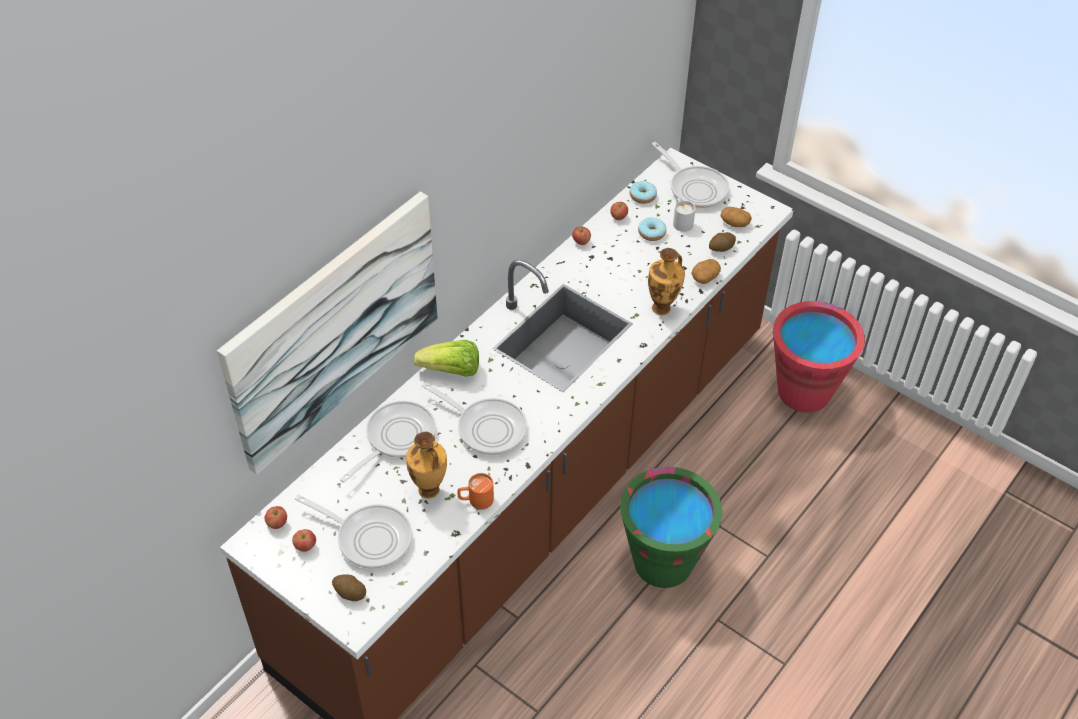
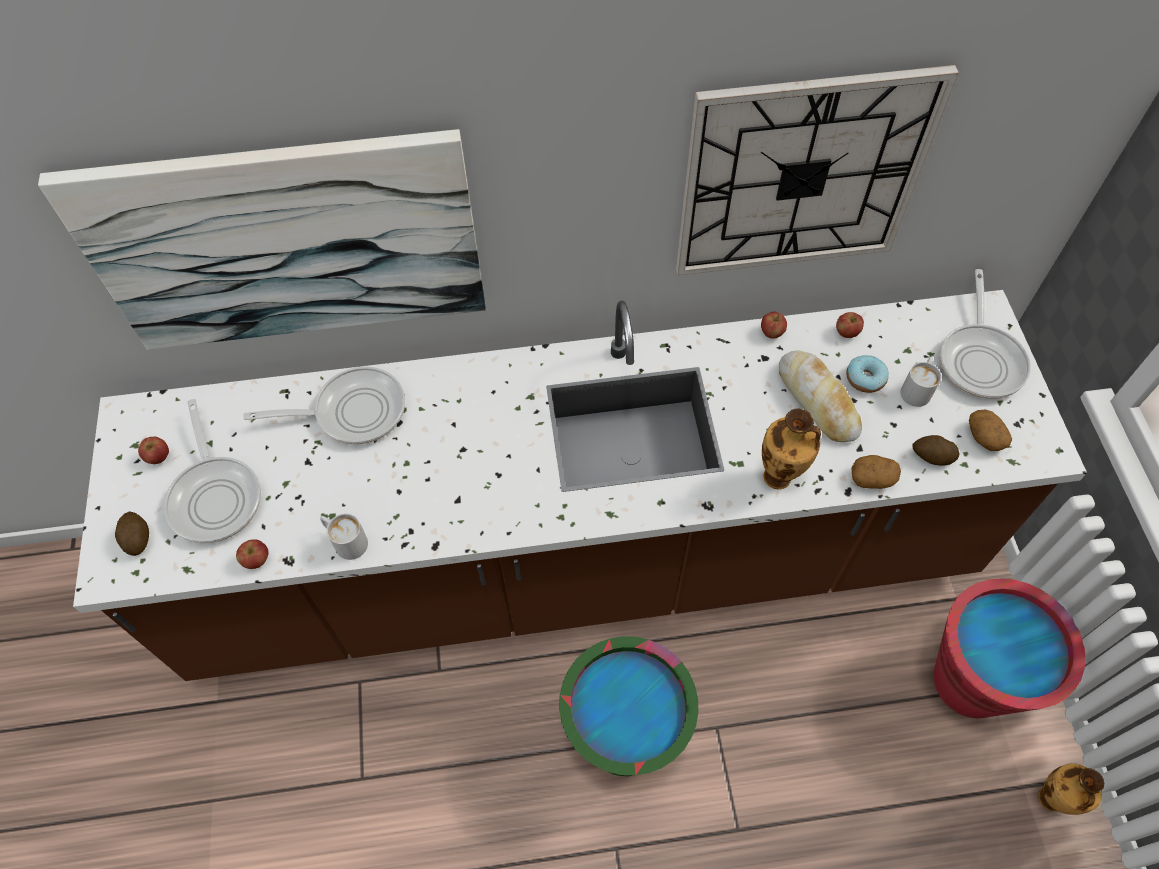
camera: 45 degrees right, 10 degrees up
(277, 523) = (164, 414): apple -> apple (256, 560)
(429, 491) = (317, 493): vase -> vase (1050, 800)
(451, 371) = (481, 380): lettuce -> none
(475, 500) = (345, 541): orange mug -> white mug
(486, 427) = (444, 469): frying pan -> none
(569, 129) = (801, 176): none -> wall clock
(641, 259) = (817, 401): none -> bread
(642, 196) = (903, 327): donut -> none

